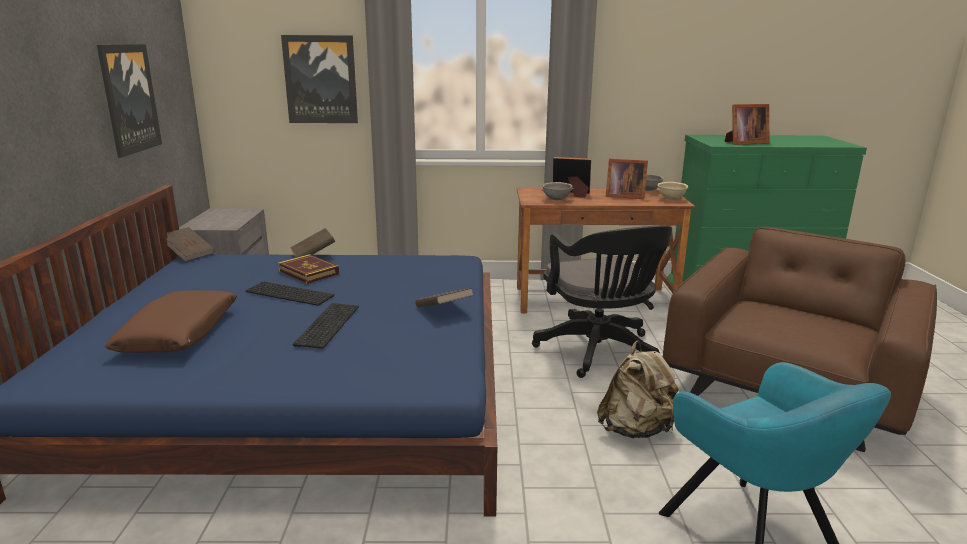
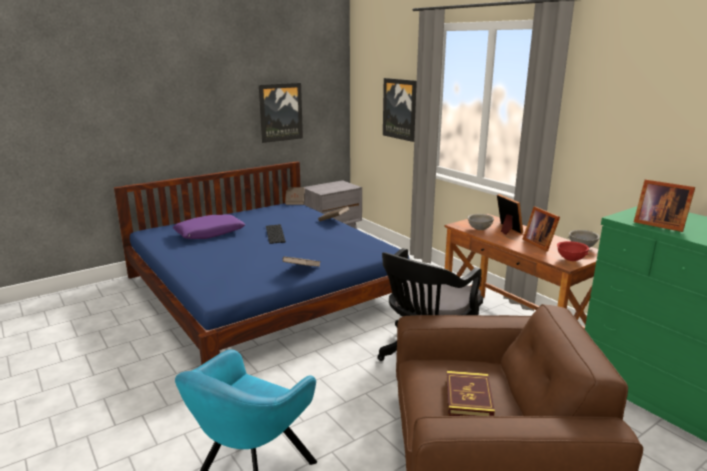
camera: 55 degrees right, 0 degrees up
(179, 333) = (210, 233): brown pillow -> purple pillow
(308, 272) = (308, 227): book -> book (468, 398)
(326, 324) = (248, 252): keyboard -> none
(636, 430) = (336, 401): beige backpack -> none
(671, 199) = (571, 260): beige bowl -> red bowl

